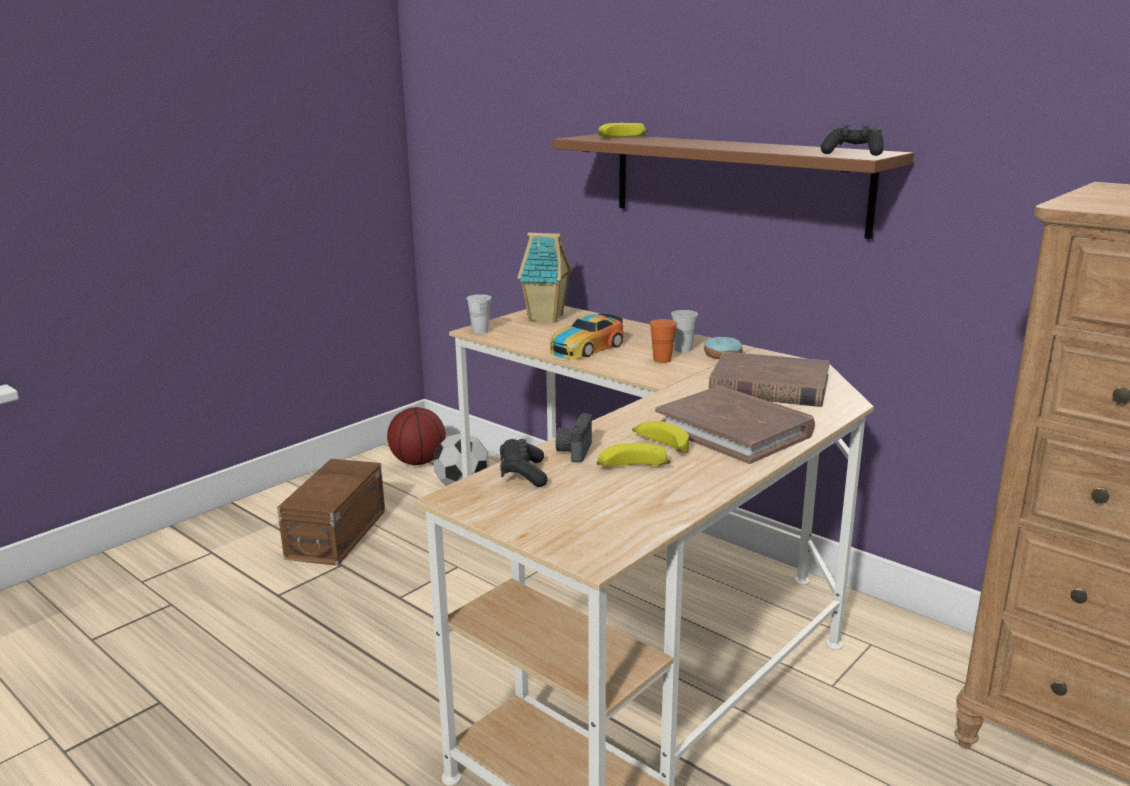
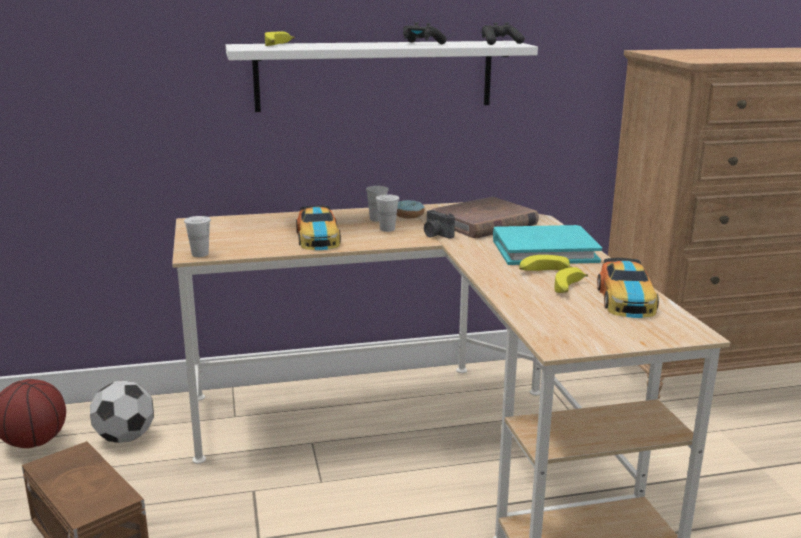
camera: 55 degrees left, 0 degrees up
(523, 474) = (542, 318): black game controller -> black game controller (422, 44)
(546, 318) = (218, 229): toy house -> none
(573, 451) = (520, 295): camera -> camera (436, 235)
(642, 501) = (626, 300): none -> toy car
(662, 360) = (387, 229): orange cup -> white cup
(734, 430) = (544, 250): brown book -> turquoise book
(736, 182) = (375, 75): brown shelf -> white shelf

